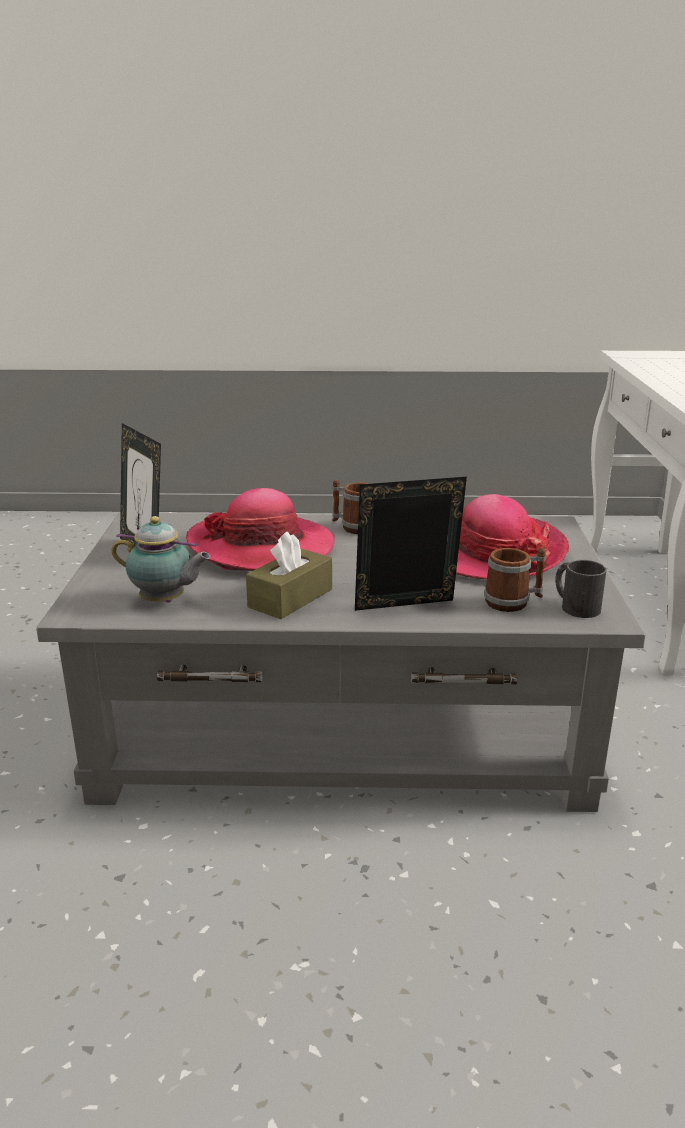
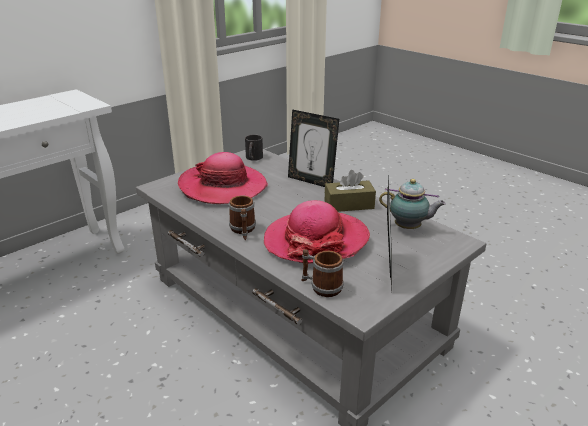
camera: 135 degrees left, 5 degrees up
(165, 601) = (409, 228): teapot -> teapot turned 135 degrees clockwise
(514, 602) = (268, 167): mug -> mug (321, 287)

